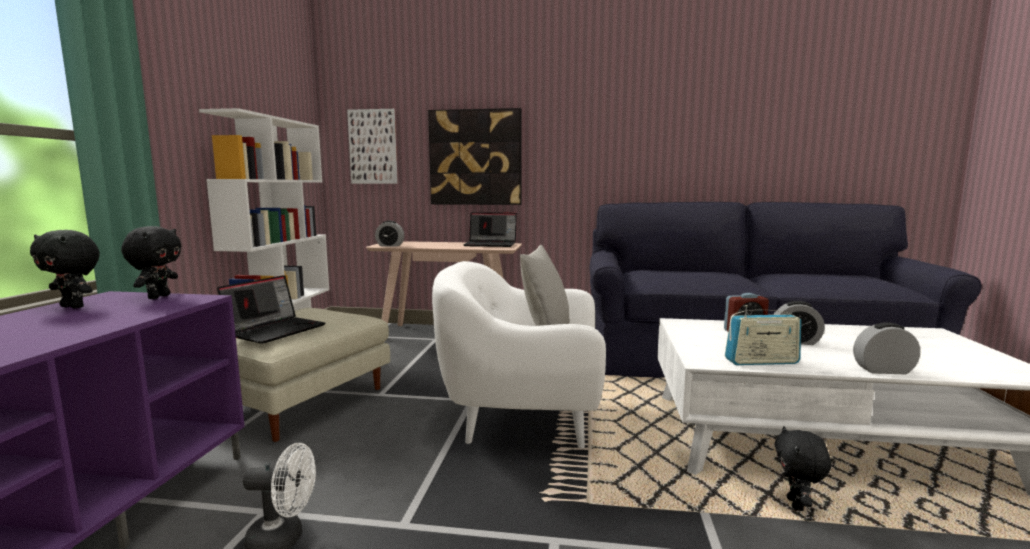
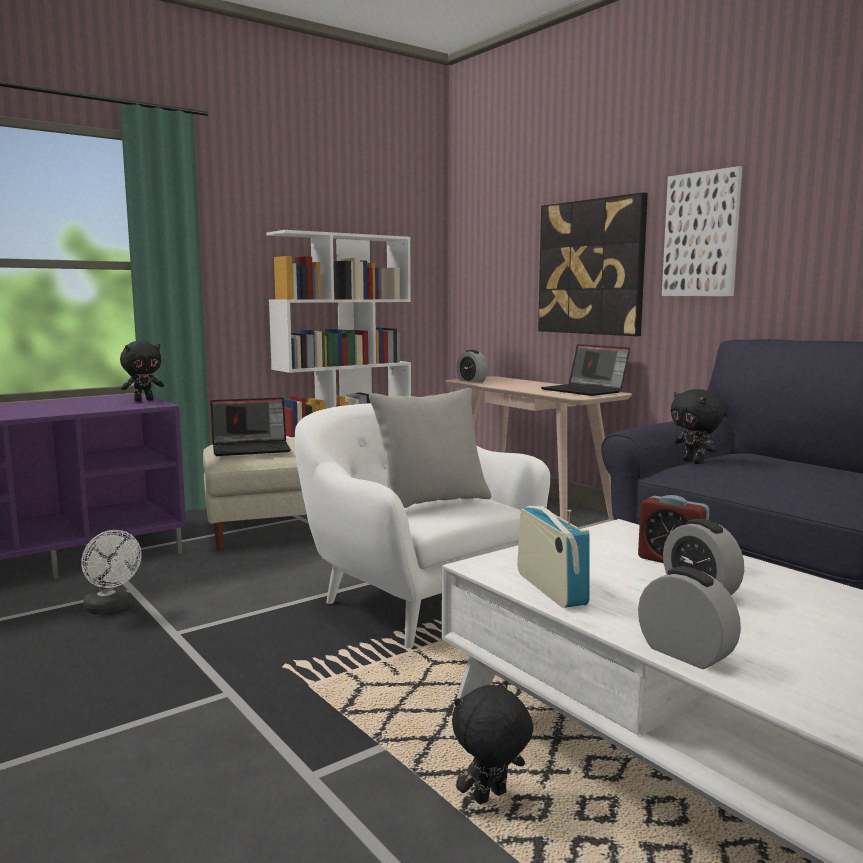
camera: 45 degrees right, 0 degrees up
(74, 306) = (93, 399): black plush toy -> black plush toy (694, 462)
(373, 147) = (491, 257): picture -> picture (701, 234)
(761, 362) = (551, 588): radio -> radio turned 150 degrees counterclockwise

